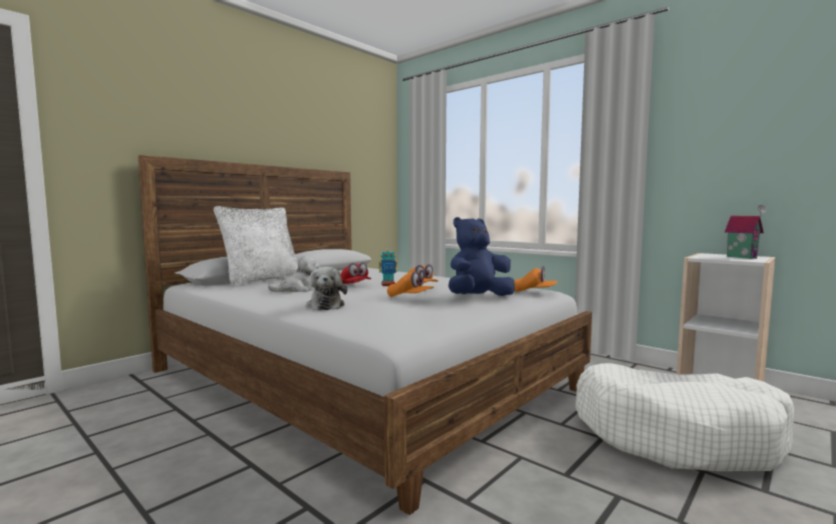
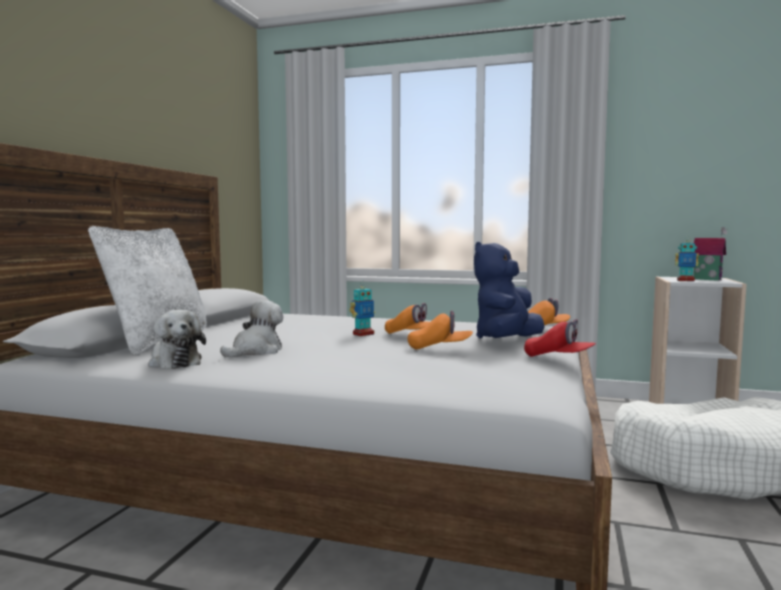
camera: 25 degrees left, 0 degrees up
(325, 305) = (358, 369): plush toy -> plush toy (174, 362)
(355, 285) = (322, 338): red cap -> red cap (558, 358)
(710, 257) = (685, 280): none -> toy robot

